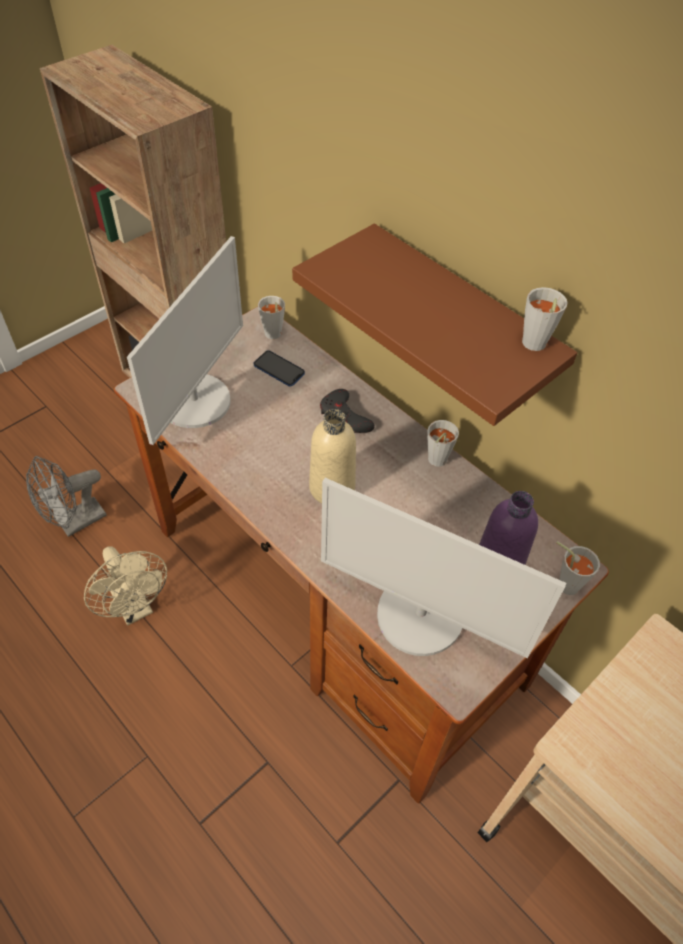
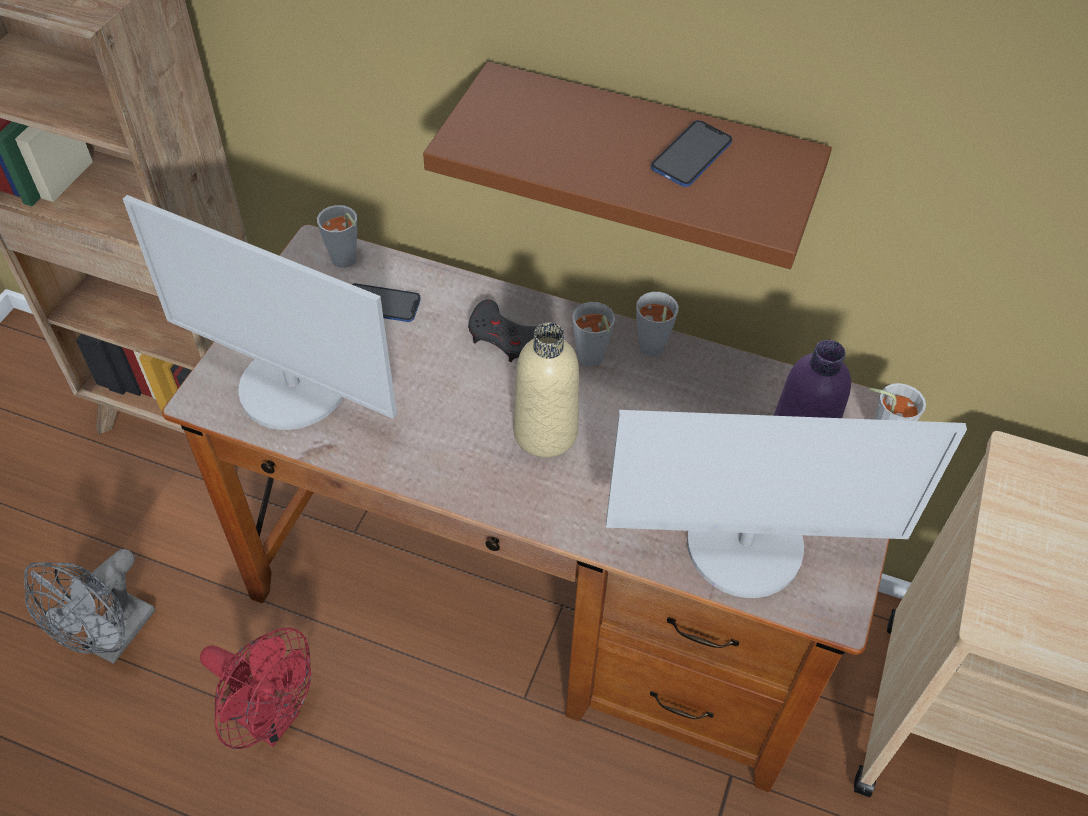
camera: 25 degrees left, 0 degrees up
(135, 608) = (270, 718): beige fan -> red fan
(195, 401) = (293, 388): monitor -> monitor turned 120 degrees clockwise
(468, 325) = (691, 156): none -> phone
(533, 346) = (780, 156): grey cup -> grey cup (591, 361)

